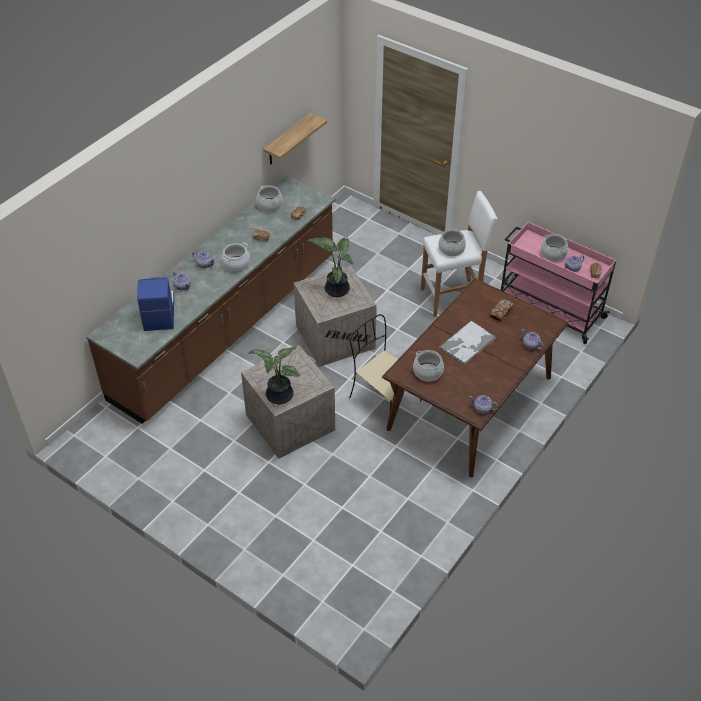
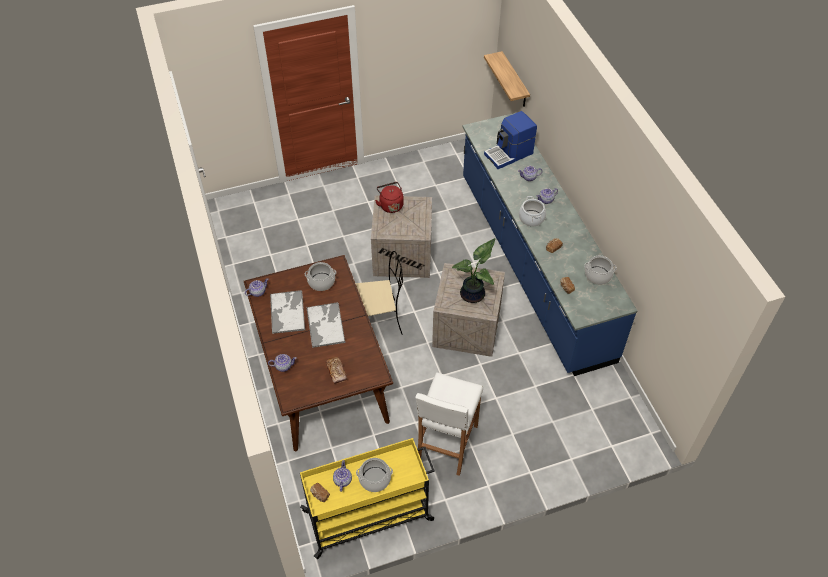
camera: 125 degrees right, 5 degrees up
(158, 313) = (509, 154): coffee machine -> coffee machine turned 120 degrees clockwise
(227, 327) = (533, 265): brown counter -> blue counter
(278, 396) = (390, 205): potted plant -> red kettle
(287, 140) = (651, 287): shelf -> shelf (514, 81)
(451, 249) = (447, 393): cooking pot -> none
(480, 375) = (287, 312): none -> tray
(548, 309) = (369, 515): pink cart -> yellow cart

